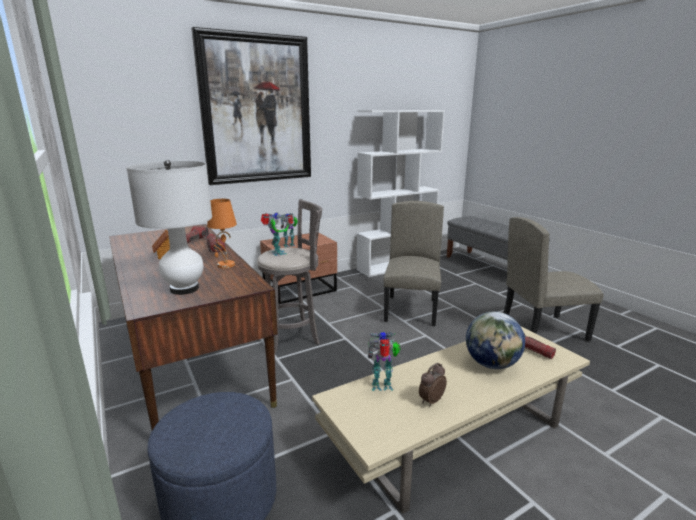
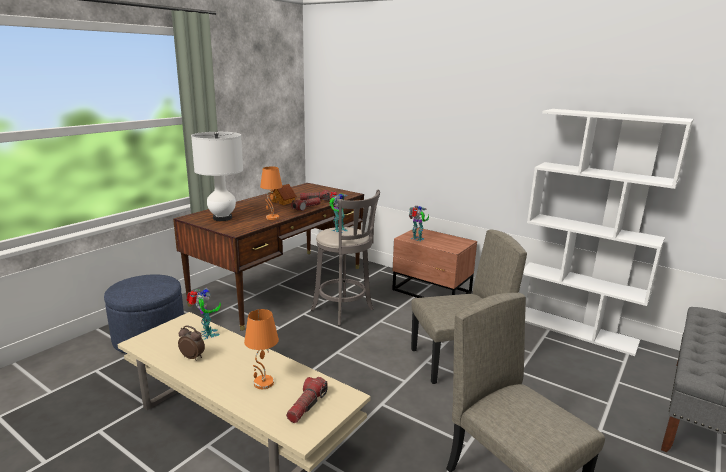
camera: 65 degrees right, 0 degrees up
(256, 110) = (434, 100): picture -> none
(492, 364) = (263, 383): globe -> orange table lamp

